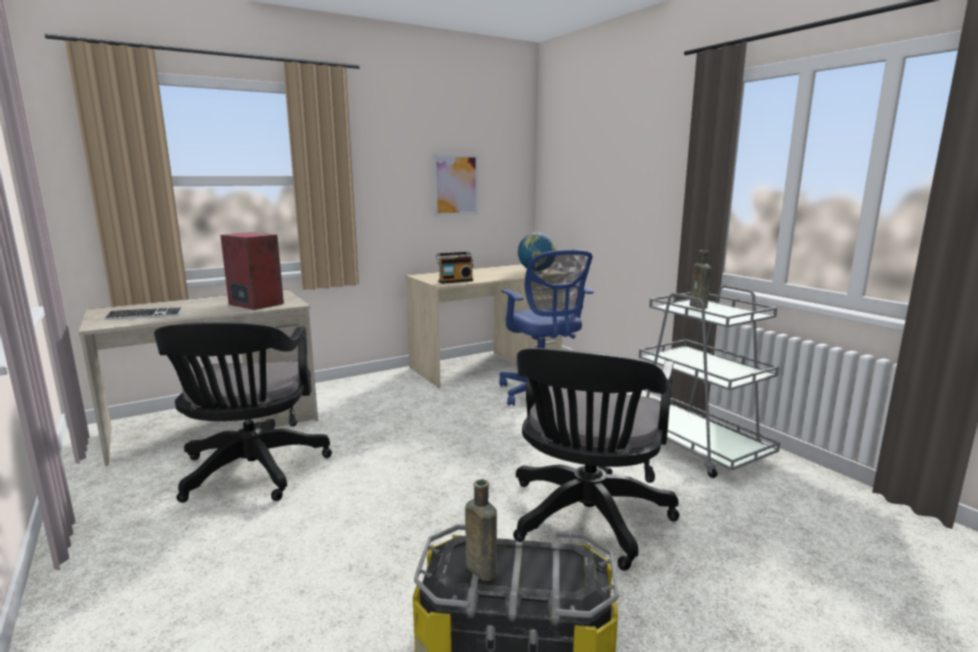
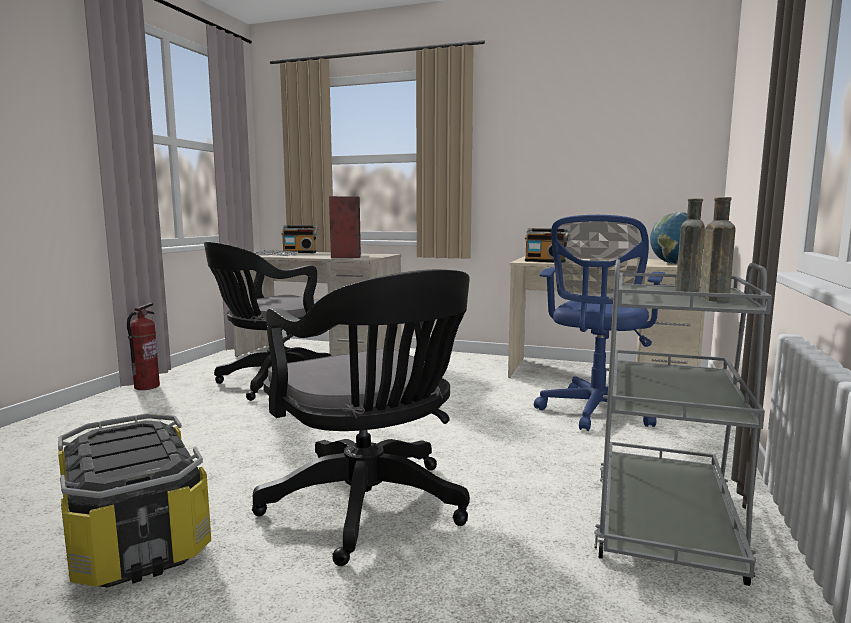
camera: 50 degrees right, 5 degrees down
(82, 552) = (146, 386): none -> fire extinguisher
(154, 306) = (300, 252): none -> radio
(456, 185) = (599, 158): picture -> none
(479, 569) = (116, 440): brown bottle -> brown bottle (713, 298)
(586, 521) = (370, 508): black office chair -> black office chair turned 105 degrees counterclockwise

